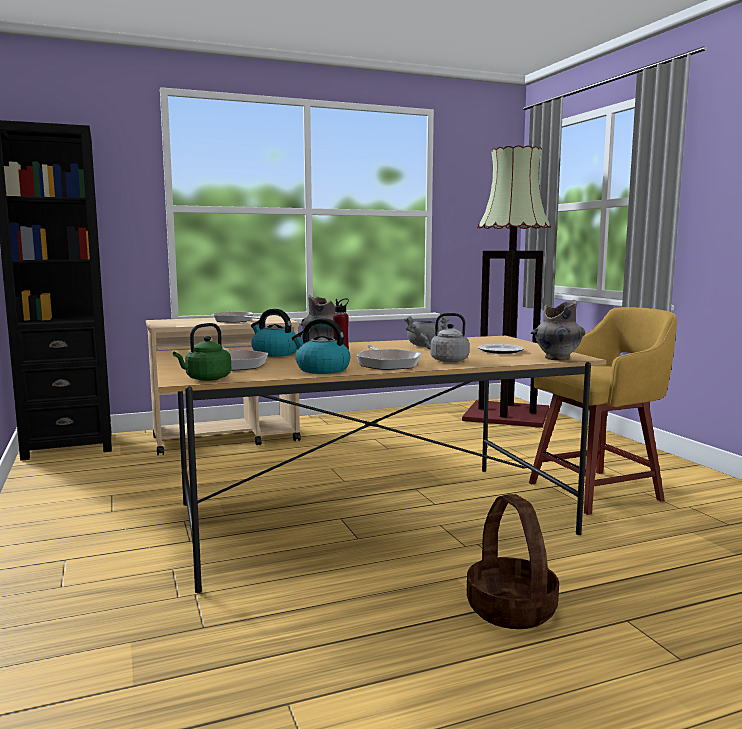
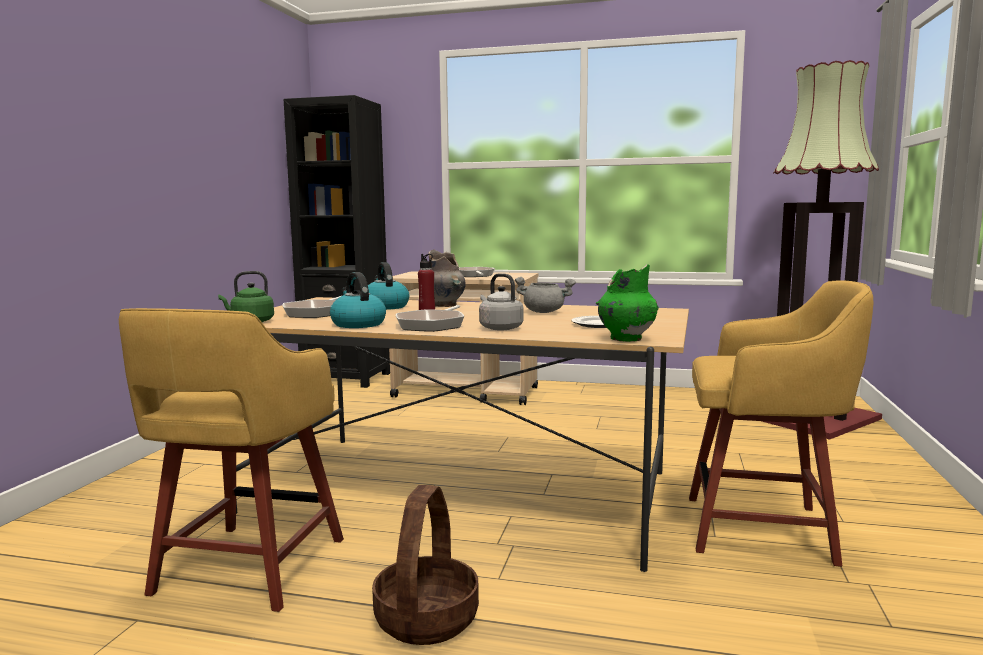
camera: 35 degrees right, 0 degrees up
(307, 629) = (246, 569): none -> yellow stool
(556, 358) = (625, 339): grey vase -> green vase

